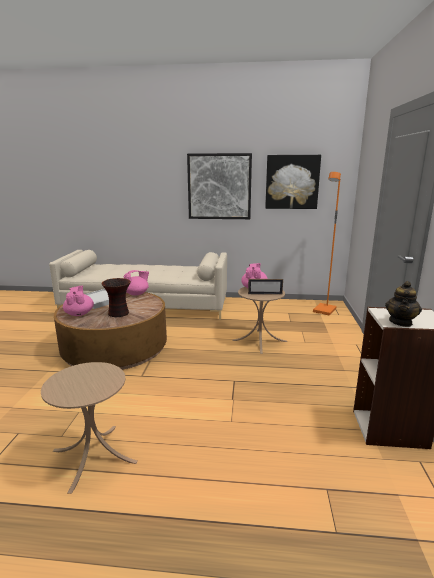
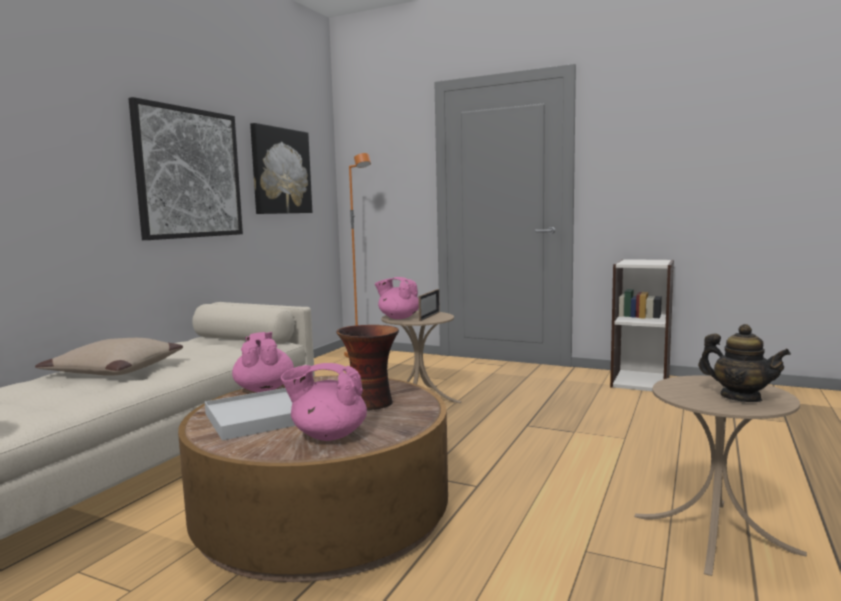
camera: 70 degrees left, 10 degrees down
(146, 269) = (114, 370): none -> beige pillow
(401, 322) = (656, 262): teapot -> teapot (740, 397)

